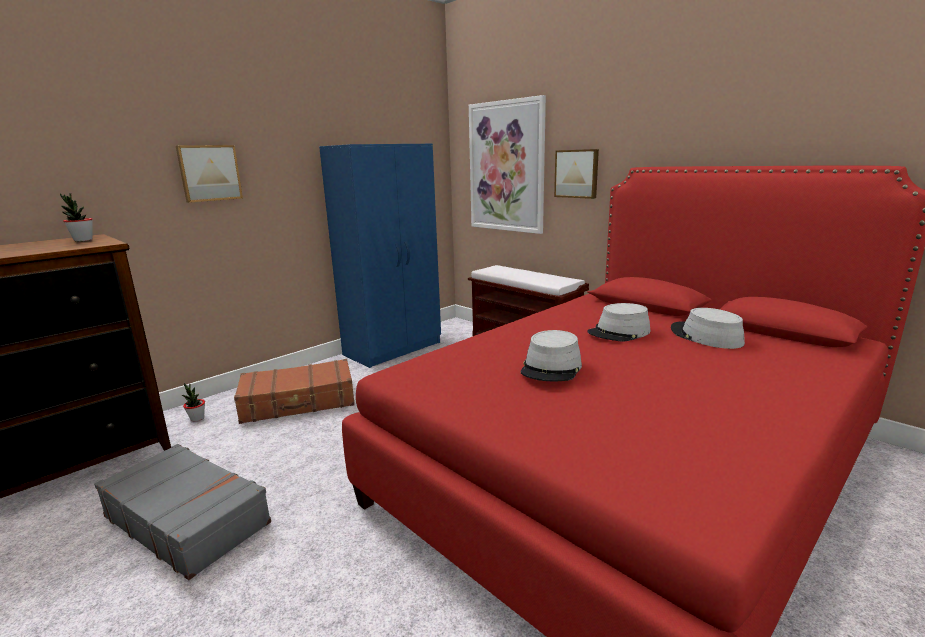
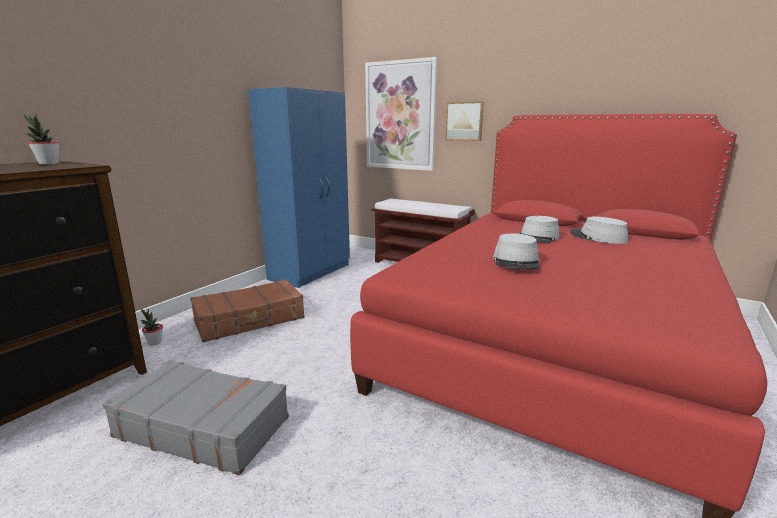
camera: 15 degrees left, 0 degrees up
(209, 173) = (155, 106): picture -> none

